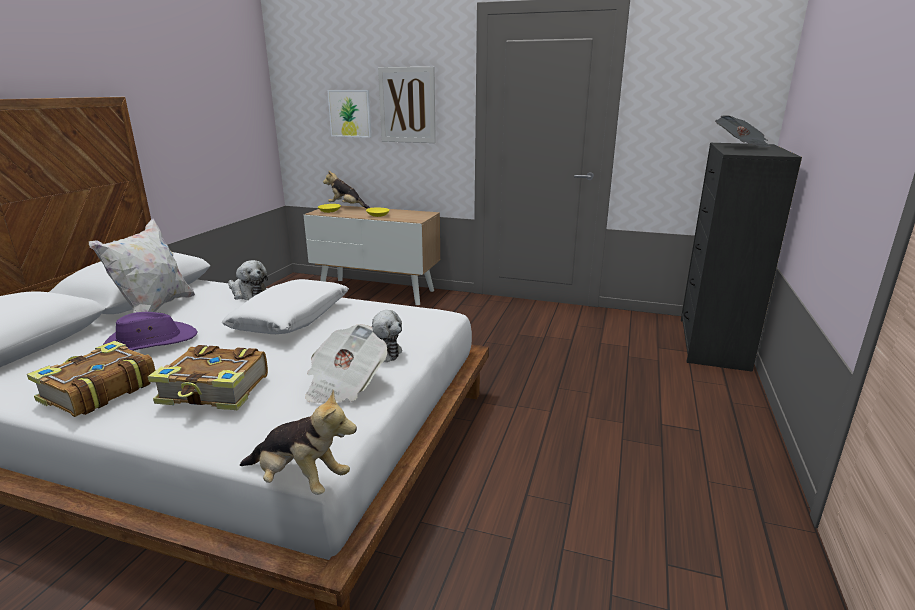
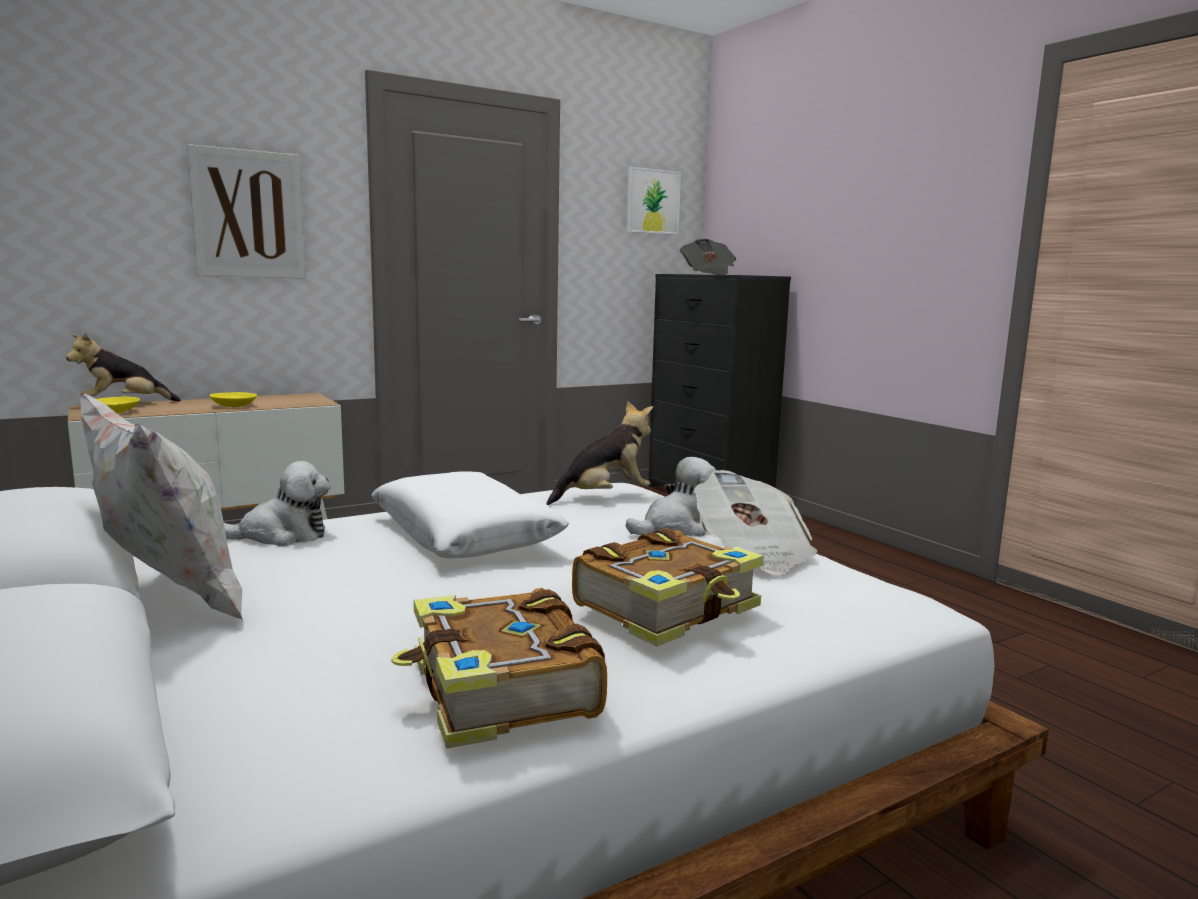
camera: 50 degrees left, 10 degrees down
(150, 342) = (350, 623): purple hat -> none
(299, 480) = (958, 622): plush toy -> plush toy (604, 497)
(350, 113) = (120, 224): picture -> picture (652, 201)

